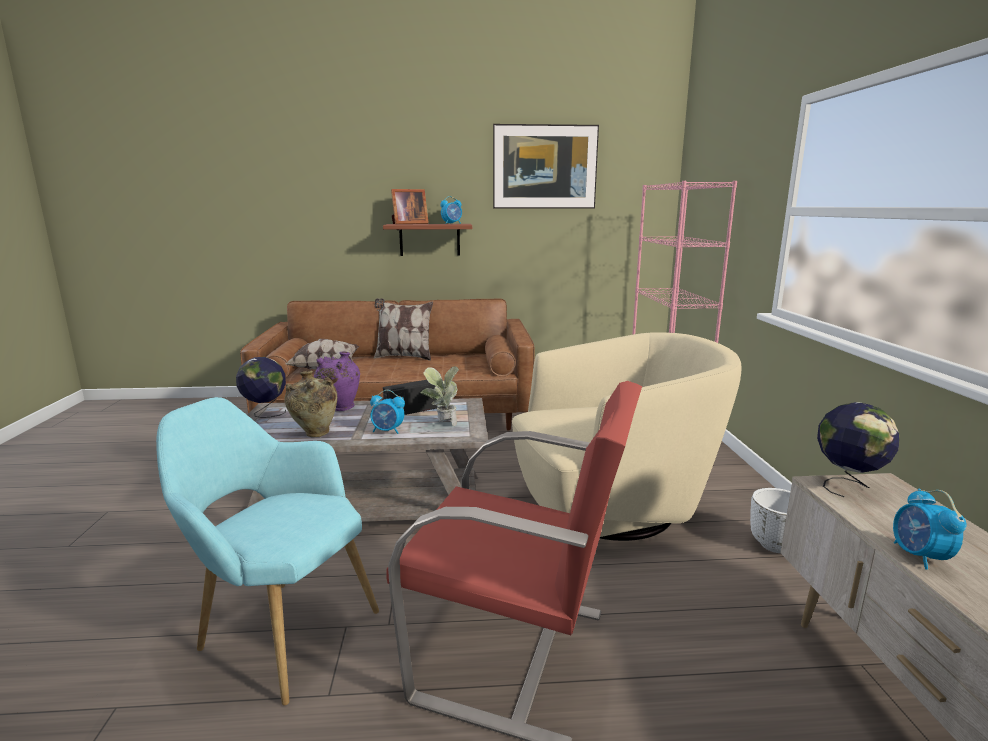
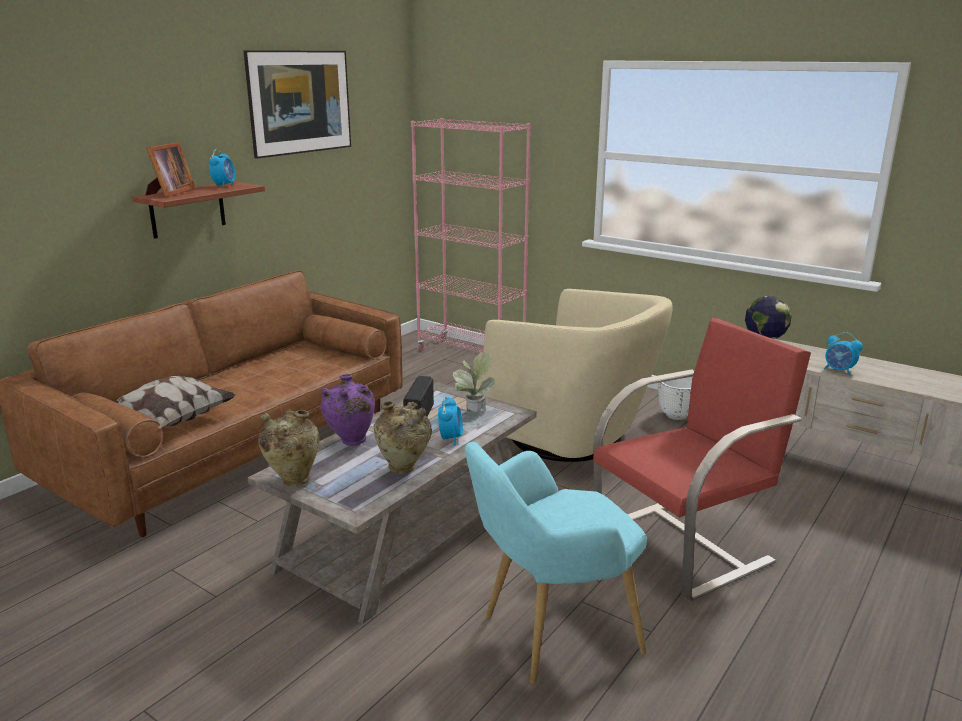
camera: 50 degrees left, 5 degrees up
(265, 413) = (293, 480): globe -> beige vase
(388, 431) = (450, 438): alarm clock -> alarm clock turned 45 degrees counterclockwise
(403, 357) = (221, 374): pillow -> none
(613, 506) = (567, 437): beige armchair -> beige armchair turned 105 degrees clockwise

